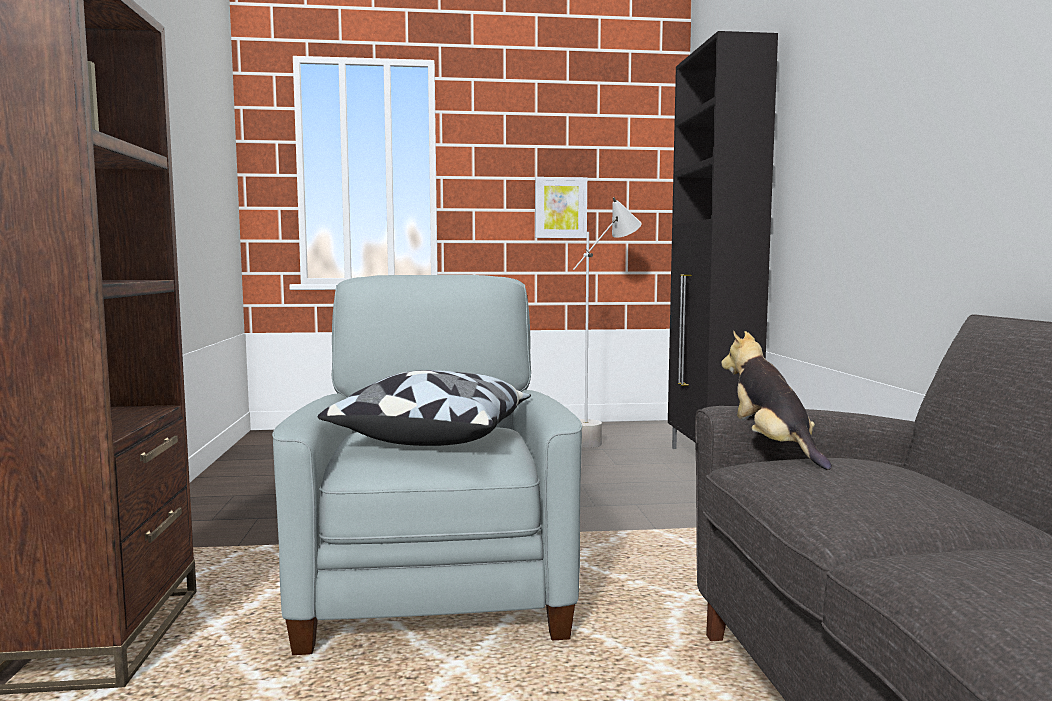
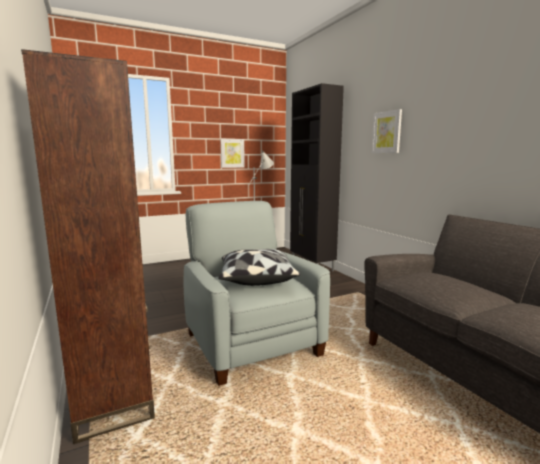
camera: 20 degrees left, 5 degrees up
(771, 448) = (399, 272): plush toy -> none
(856, 124) = (387, 132): none -> picture

